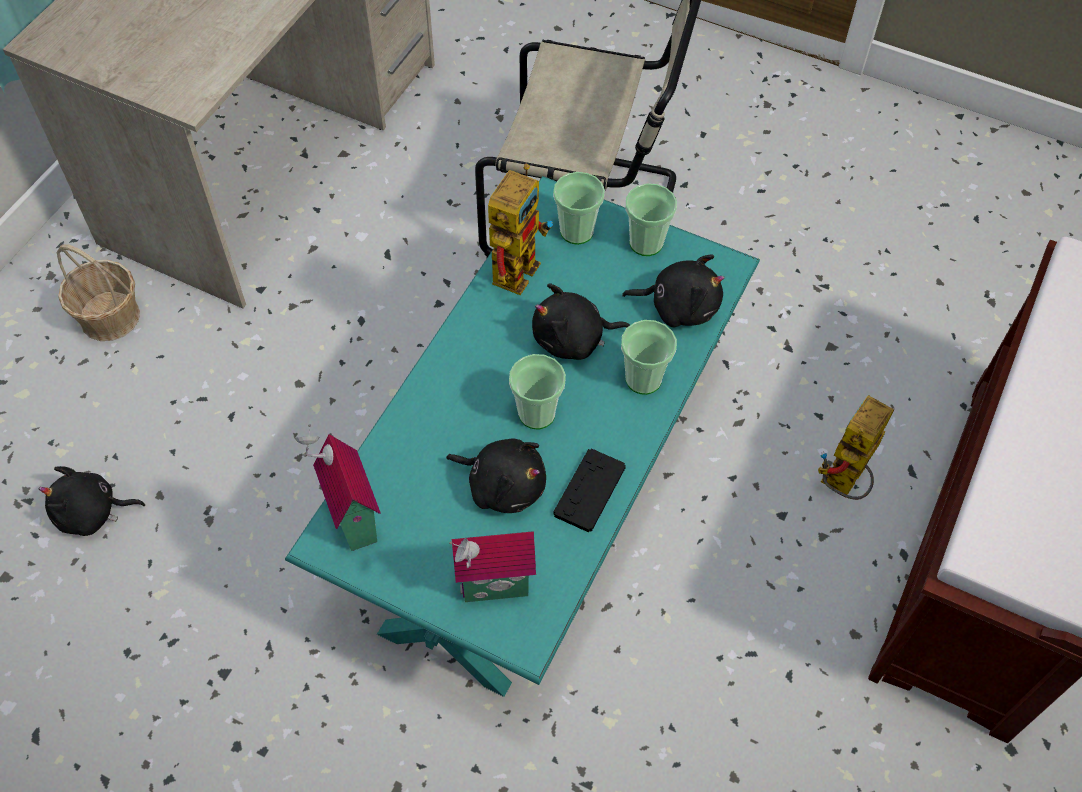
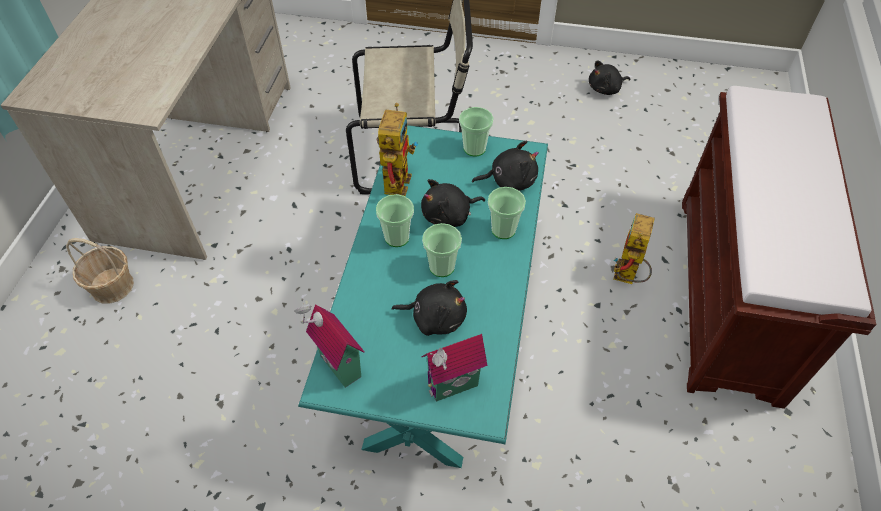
camera: 15 degrees left, 5 degrees down
(92, 513) = (133, 420): black plush toy -> black plush toy (605, 89)
(577, 231) = (428, 151): cup -> cup (397, 237)
(589, 491) = (494, 307): black game controller -> none

